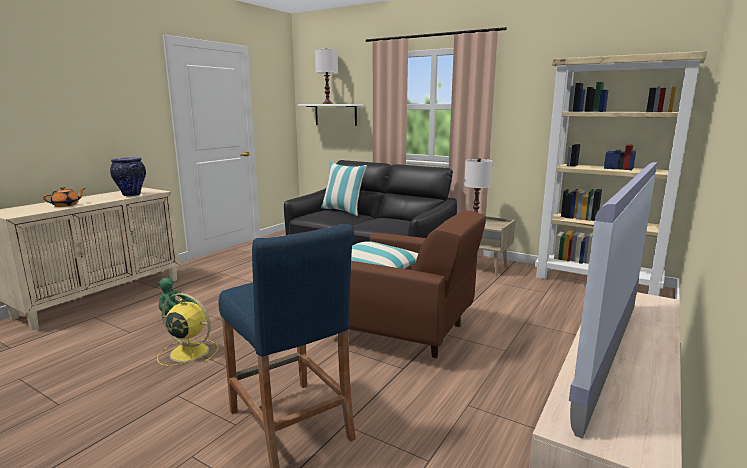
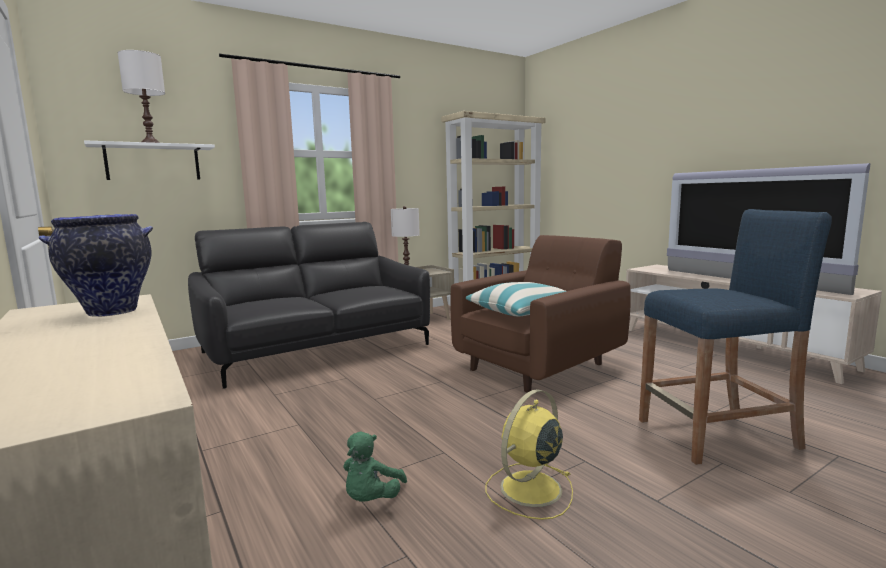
camera: 65 degrees left, 5 degrees down
(66, 205) = (105, 353): orange teapot -> none
(343, 211) = (261, 299): pillow -> none

